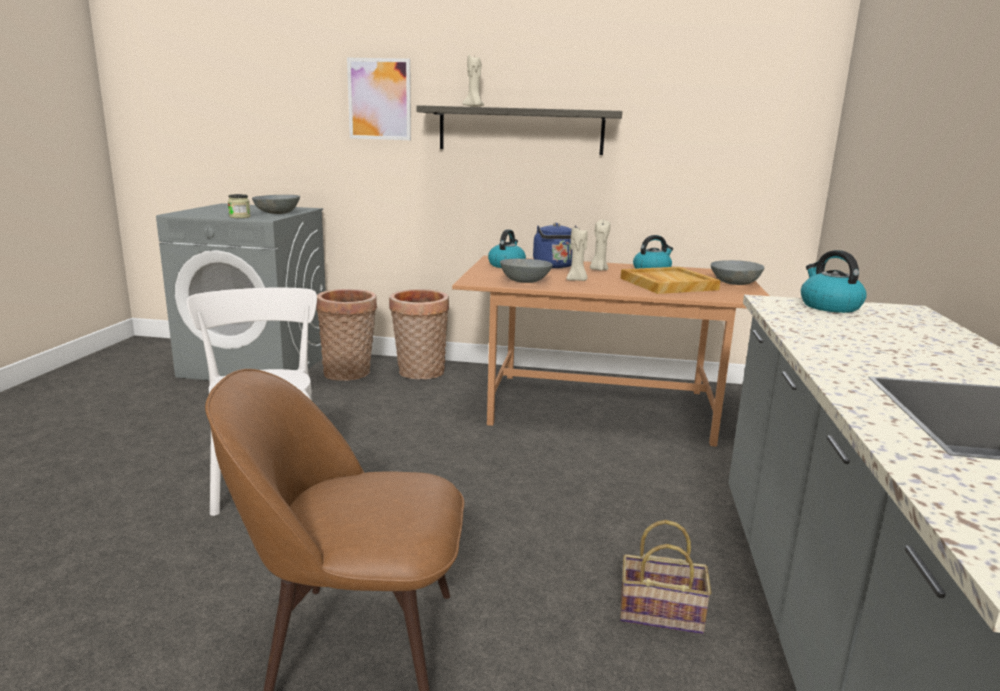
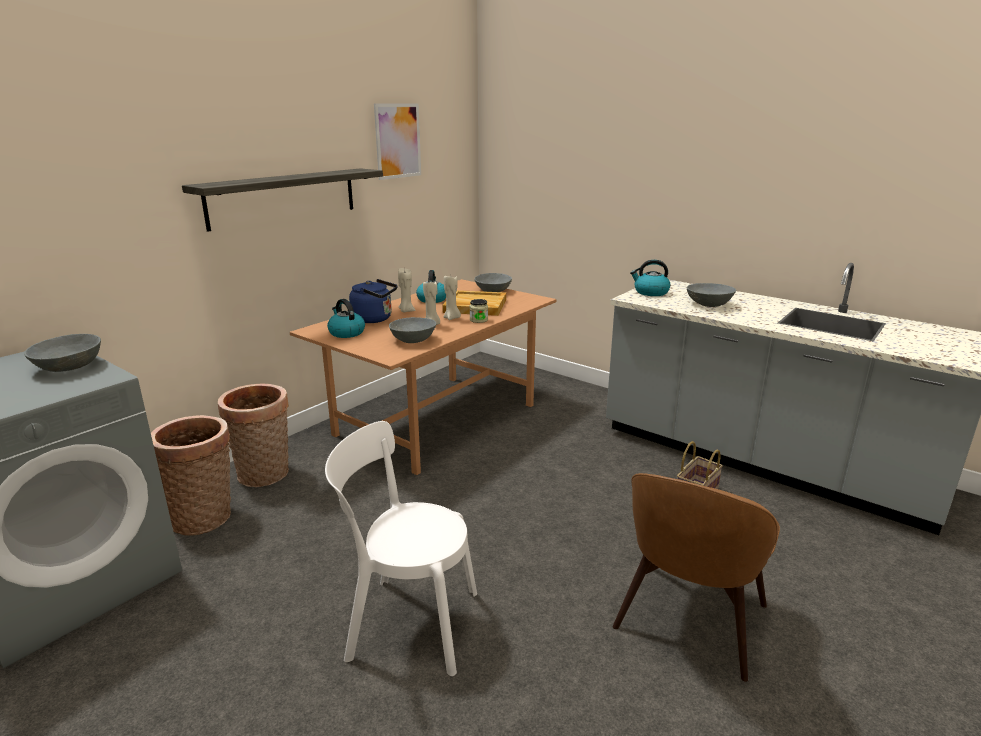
camera: 60 degrees left, 5 degrees up
(239, 217) = (63, 390): jar -> jar (478, 320)
(379, 99) = (120, 183): picture -> picture (398, 141)
(474, 106) = (253, 181): beige candle -> beige candle (452, 318)
(857, 335) = (709, 304): none -> grey bowl

